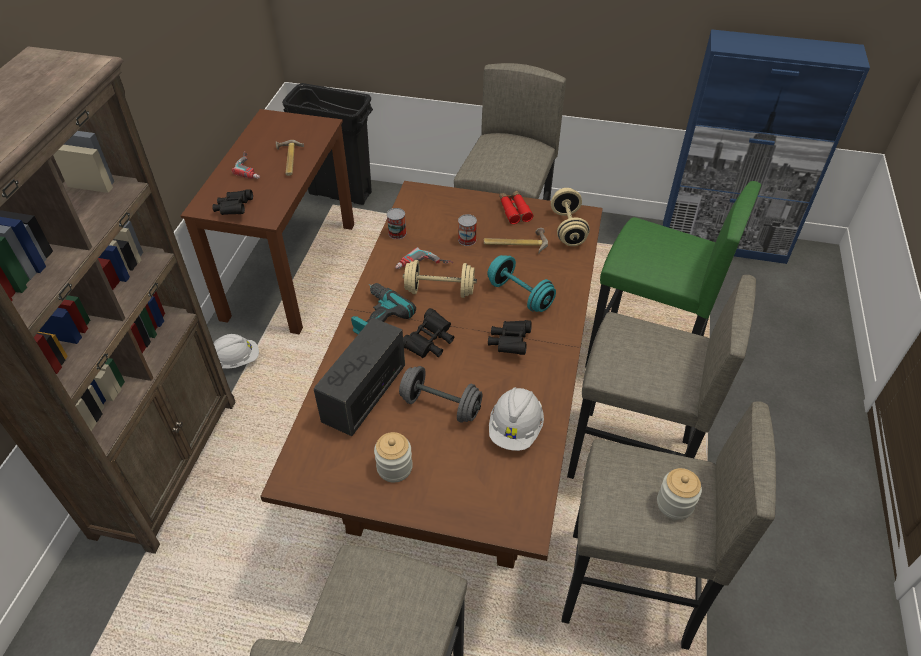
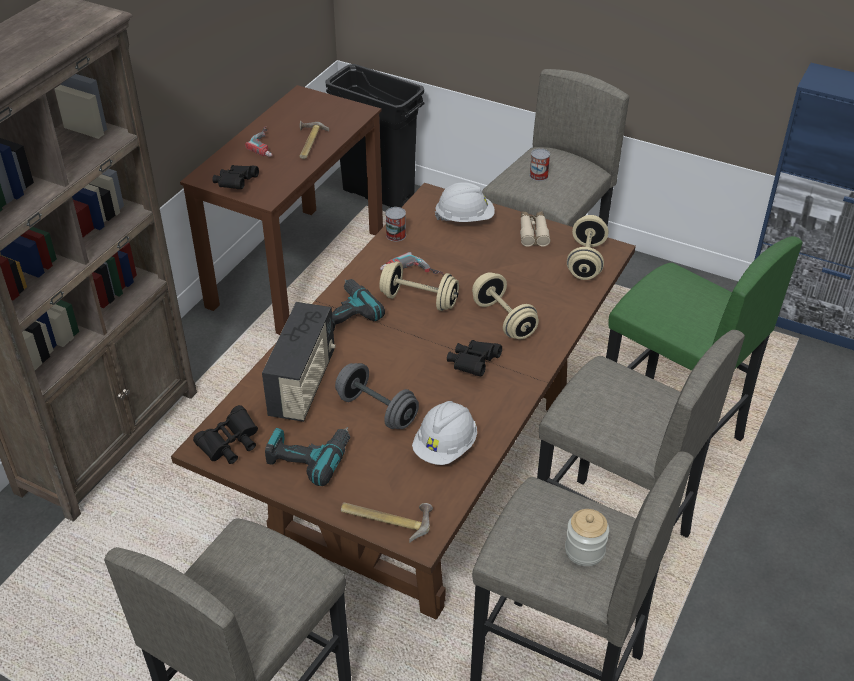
camera: 15 degrees right, 5 degrees down
(236, 360) = (211, 351): white hard hat -> white hard hat (465, 218)
(364, 394) = (303, 384): radio -> radio turned 150 degrees clockwise
(394, 467) = (309, 457): jar -> power drill
(430, 343) = (389, 349): black binoculars -> black binoculars (230, 445)
(467, 240) = (468, 254): can -> can (538, 175)
(514, 210) = (533, 232): red binoculars -> beige binoculars
(515, 243) = (520, 266): hammer -> hammer (386, 518)
(520, 295) = (503, 319): turquoise dumbbell -> beige dumbbell

